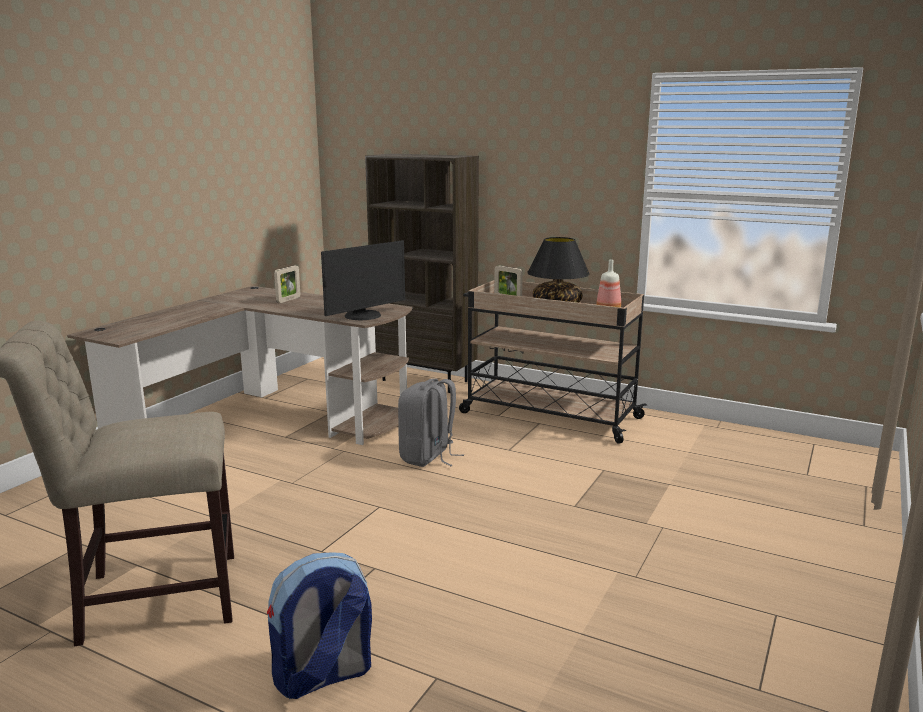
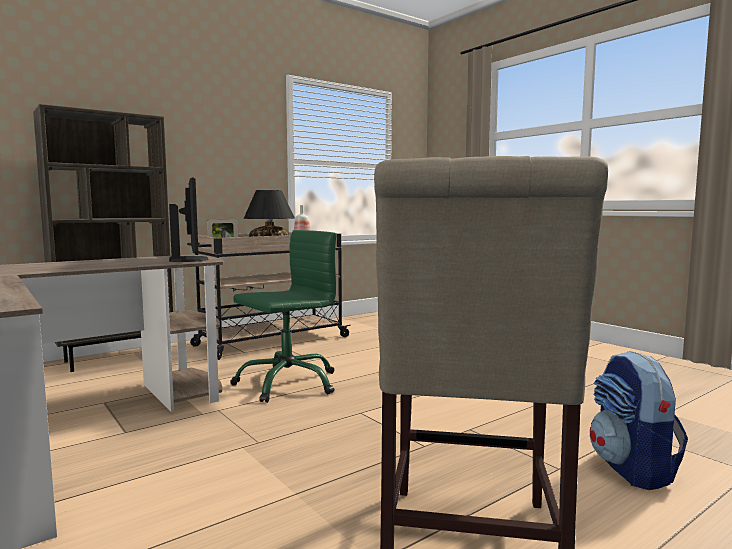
camera: 65 degrees left, 10 degrees down
(288, 300) = (40, 266): picture frame -> none
(428, 457) = (287, 383): grey backpack -> green office chair

